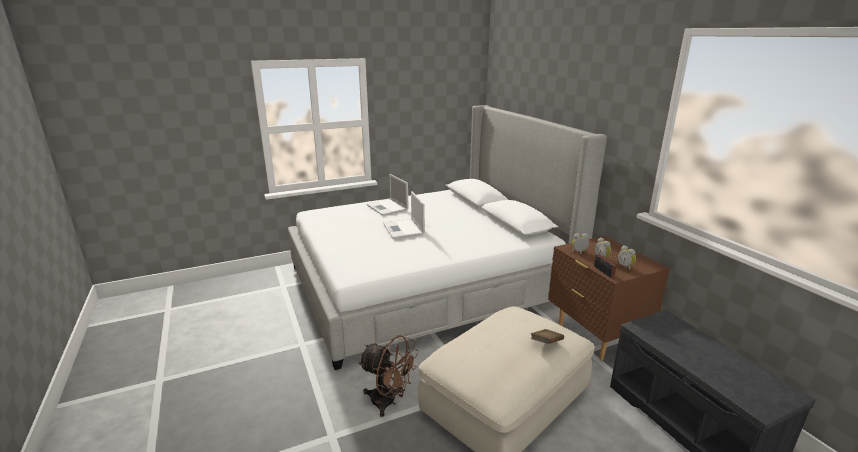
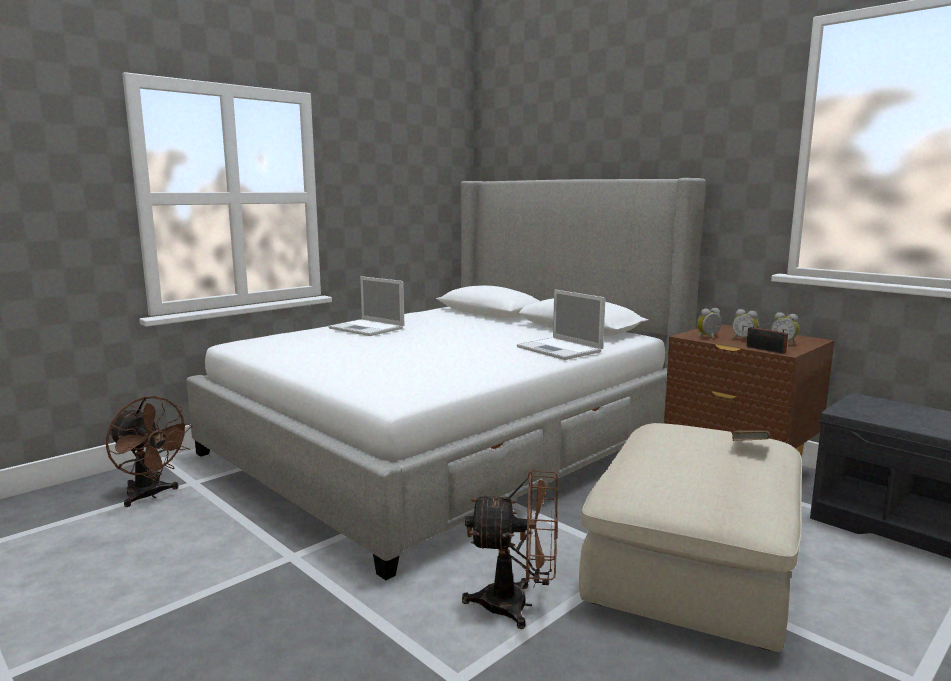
camera: 20 degrees left, 10 degrees down
(260, 291) = (150, 495): none -> brown fan
(403, 229) = (422, 346): laptop -> laptop (560, 349)

